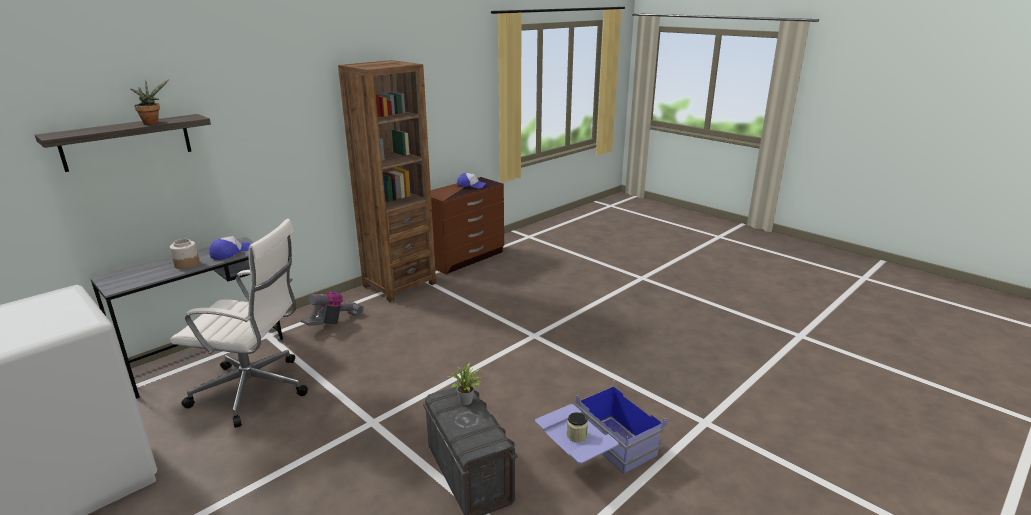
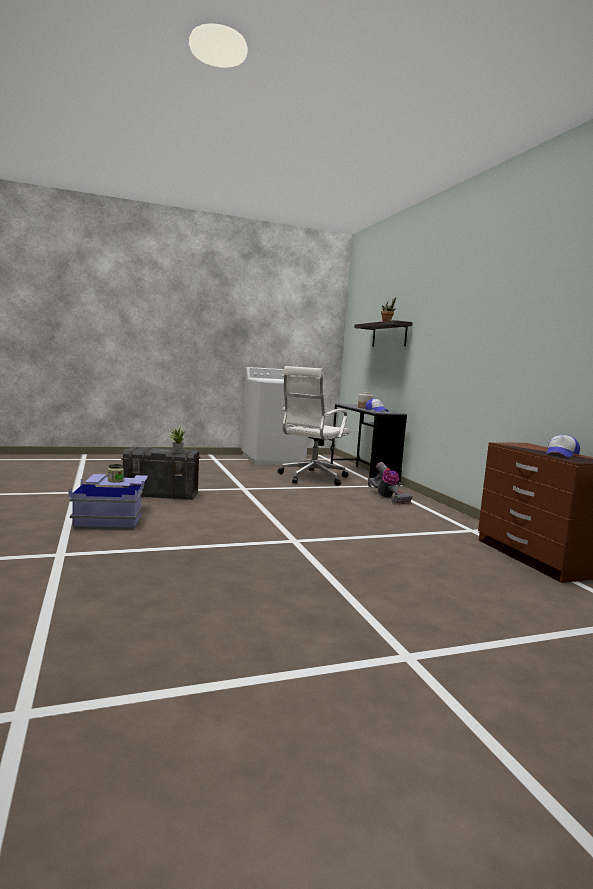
camera: 115 degrees right, 15 degrees down
(399, 285) = (455, 521): brown bookcase -> none

